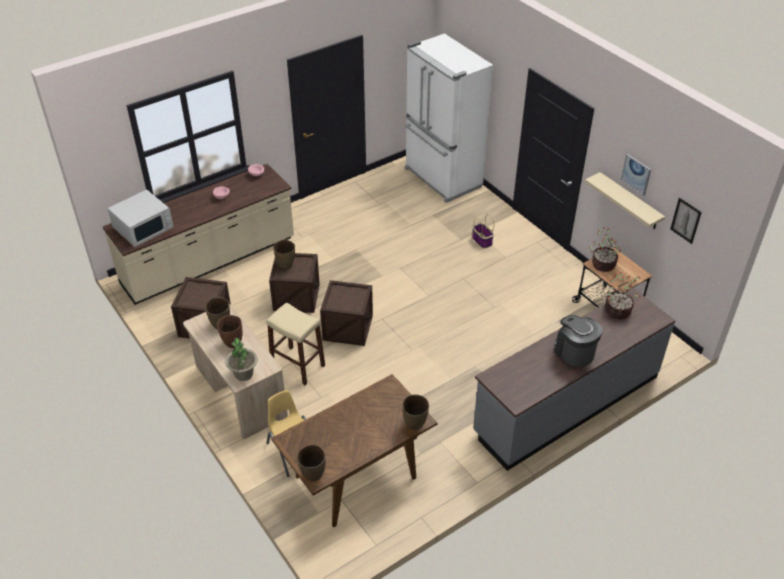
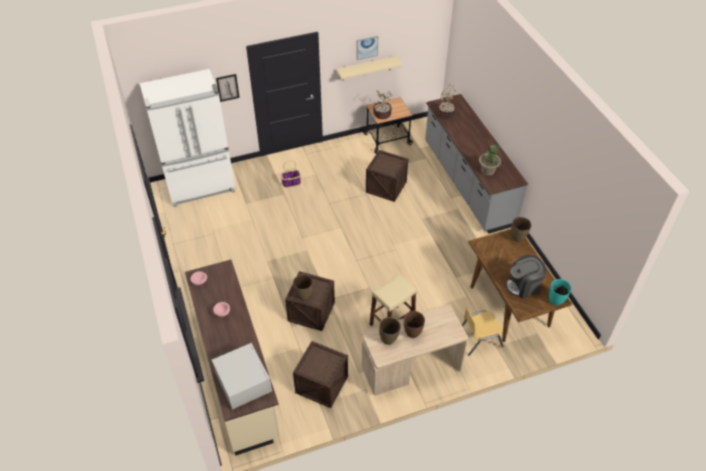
camera: 75 degrees left, 5 degrees up
(243, 374) = (450, 330): potted plant -> potted plant (488, 171)
(313, 475) = (556, 301): brown vase -> turquoise vase
(348, 328) = (359, 283): crate -> crate (386, 187)
(574, 352) = (478, 143): coffee machine -> coffee machine (523, 285)
(686, 220) = (411, 46): picture -> picture (227, 87)

